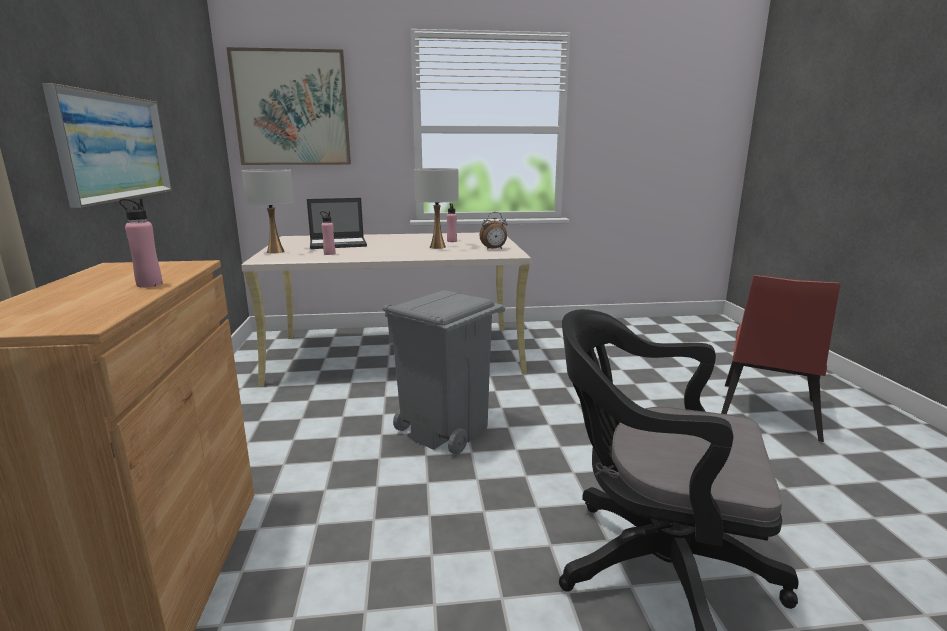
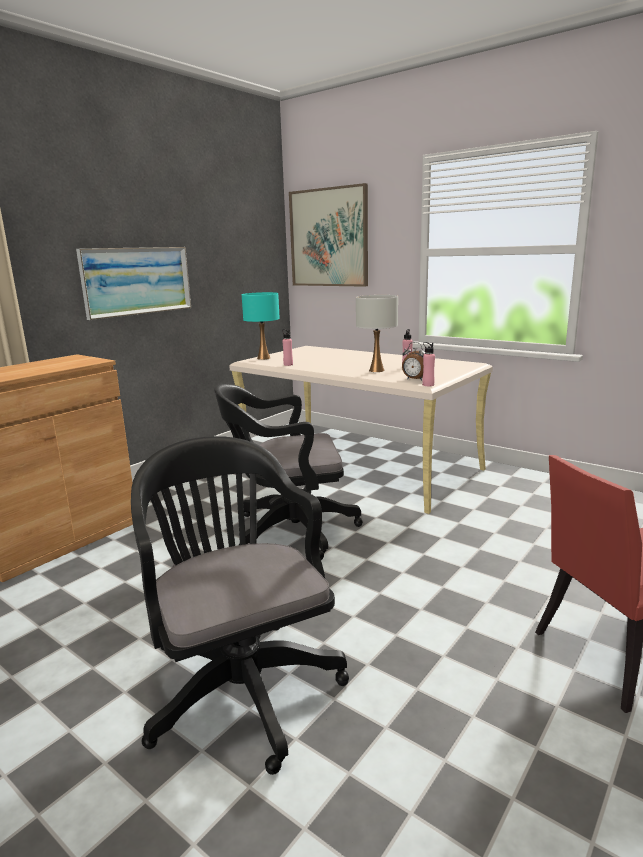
camera: 45 degrees right, 0 degrees up
(149, 284) = (43, 370): pink bottle -> pink bottle (428, 385)
(275, 251) = (263, 358): white table lamp -> turquoise table lamp
(339, 244) = (318, 357): laptop -> none
(445, 430) = (288, 530): grey trash can -> black office chair

